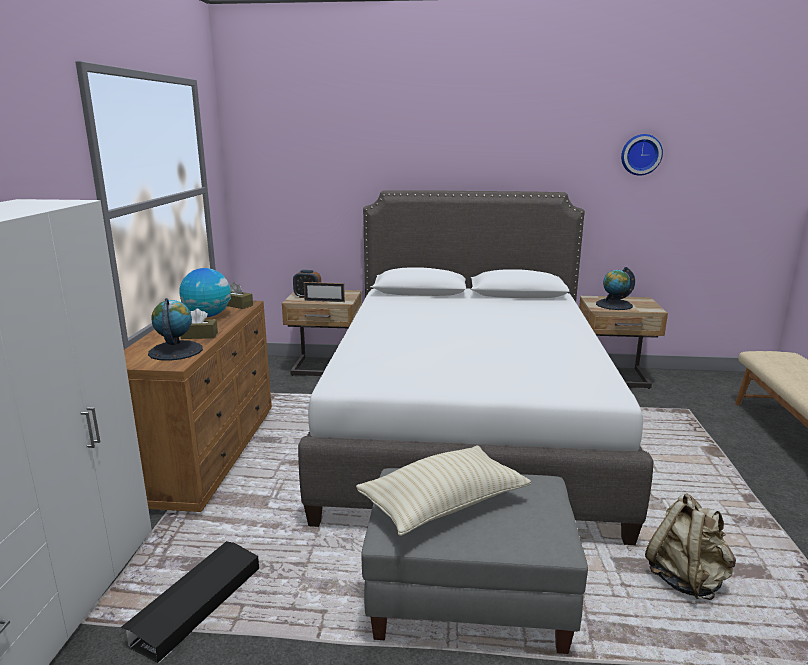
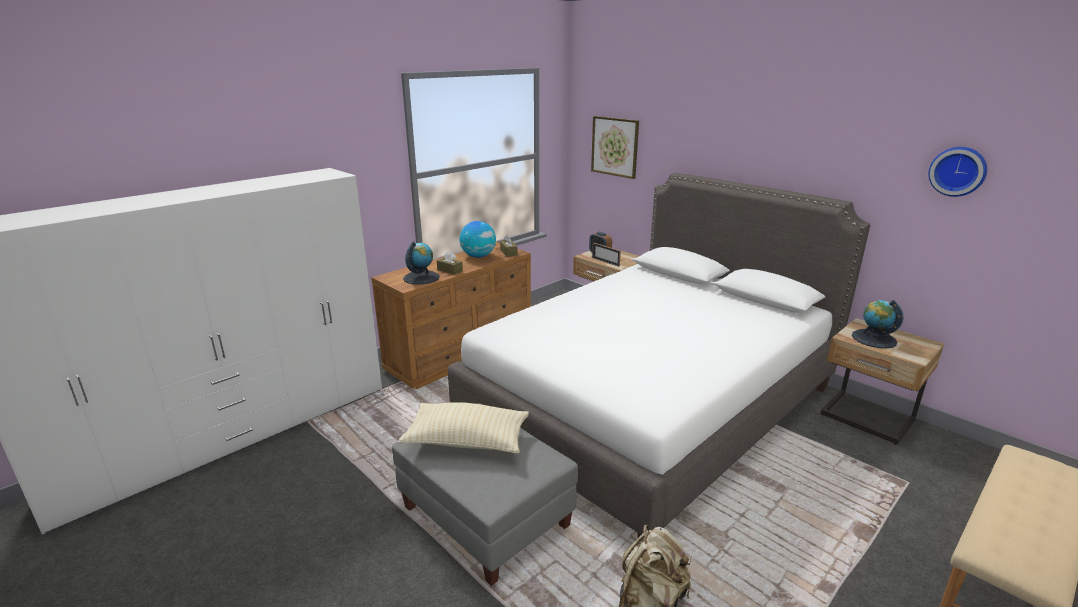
camera: 40 degrees right, 5 degrees up
(196, 604) = (356, 439): black storage box -> none
(296, 172) = (615, 146): none -> picture

